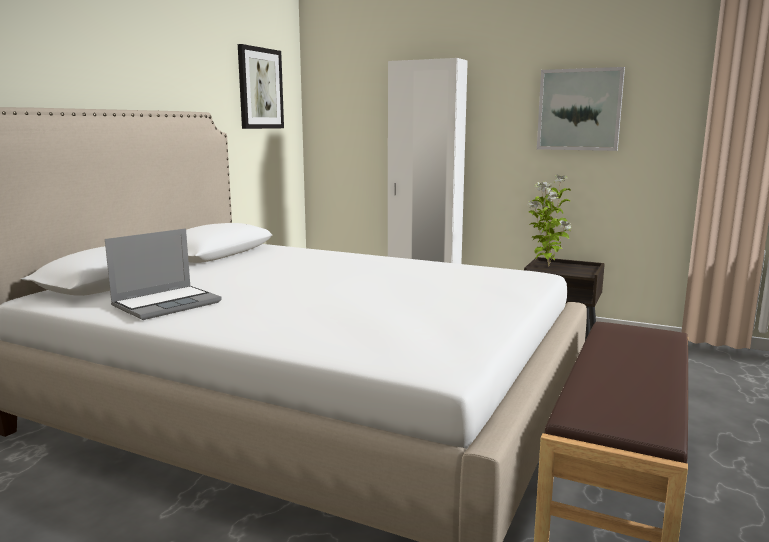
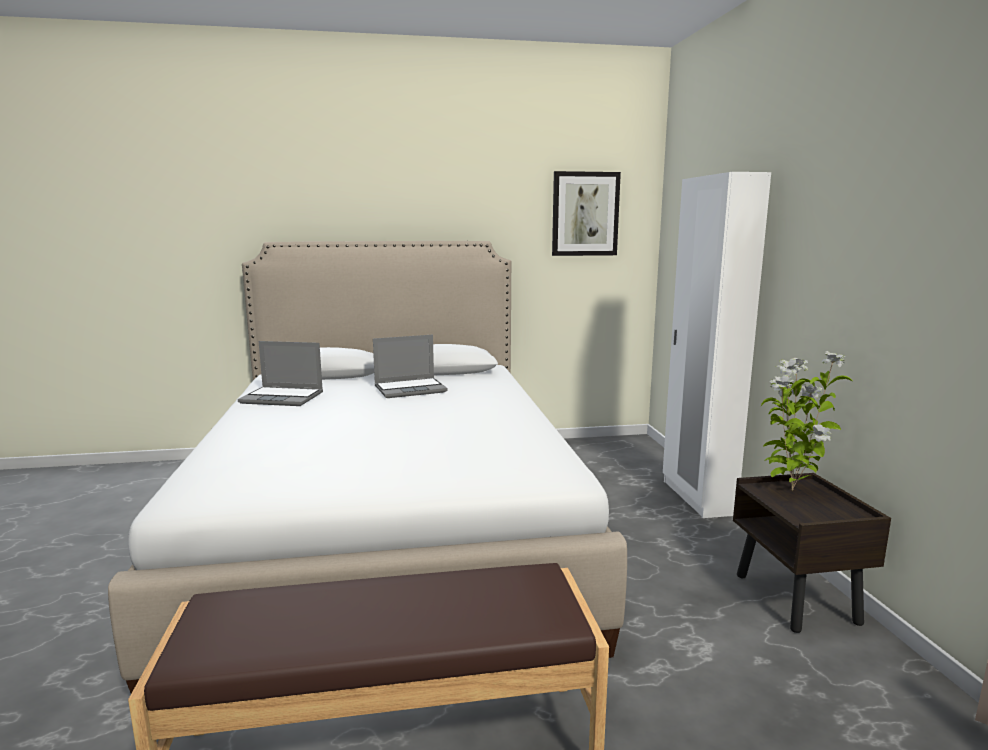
camera: 55 degrees right, 0 degrees up
(253, 268) = (411, 389): none -> laptop
(579, 109) = (891, 248): picture -> none

